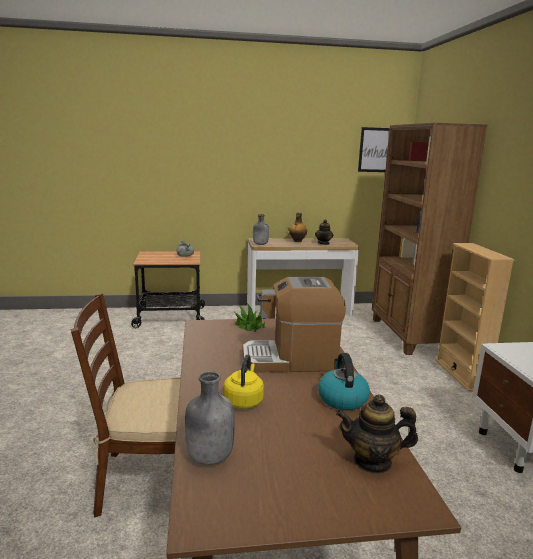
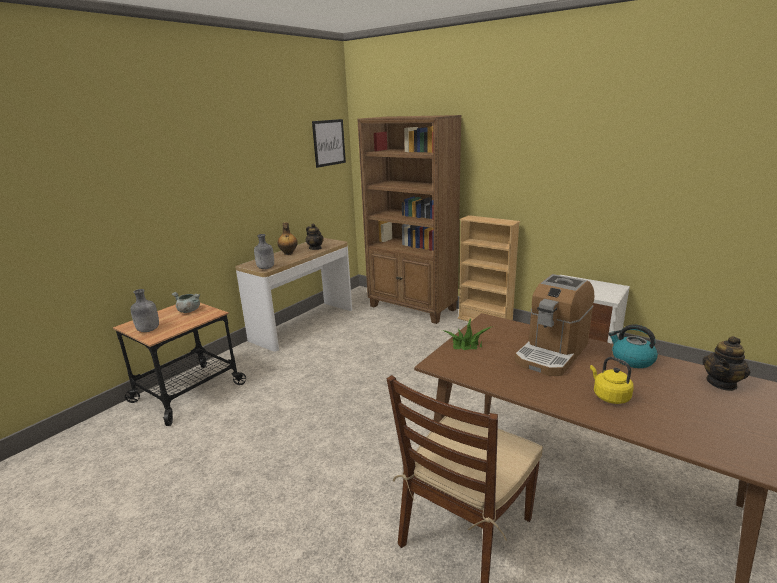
camera: 45 degrees left, 5 degrees up
(209, 457) = (691, 441): grey bottle -> grey bottle (148, 330)

